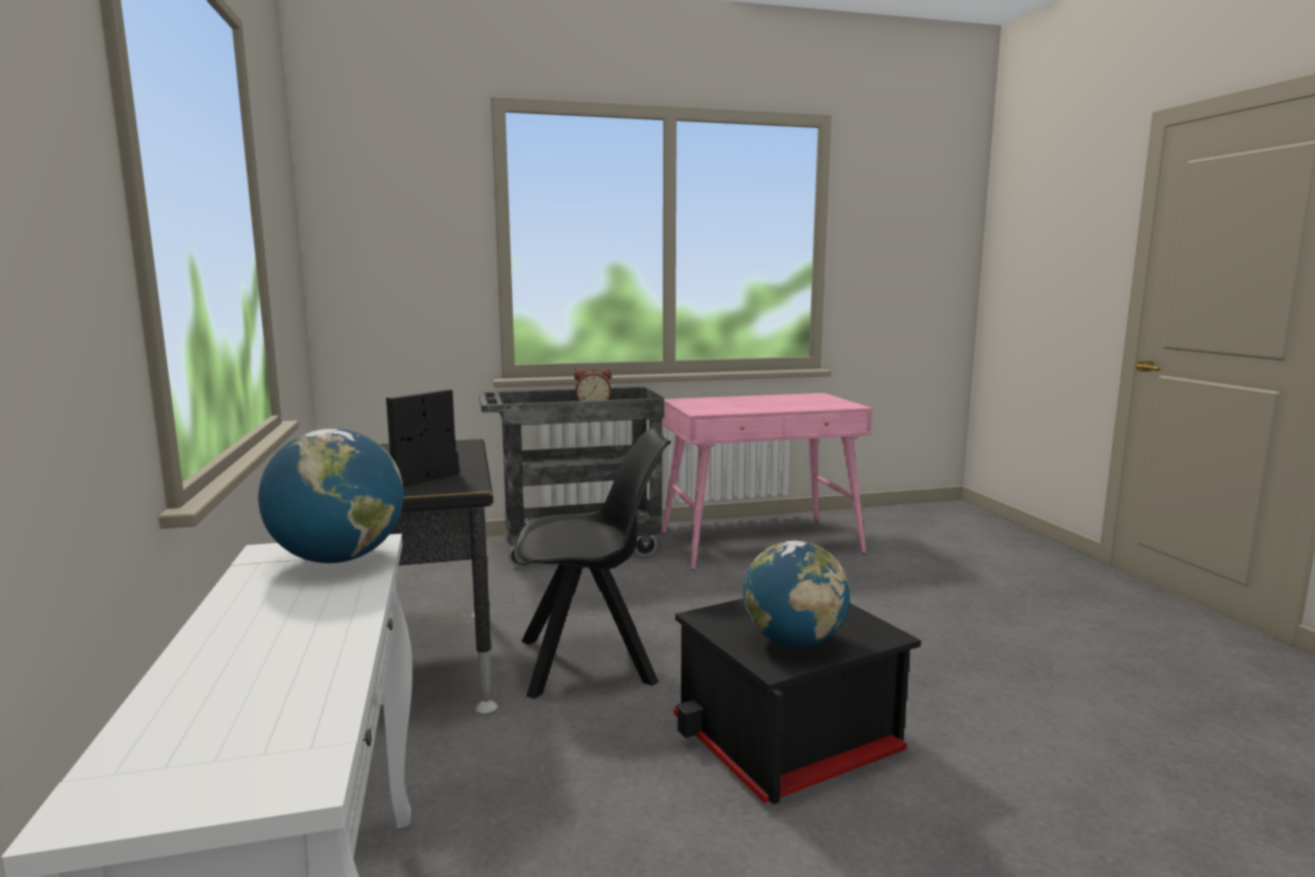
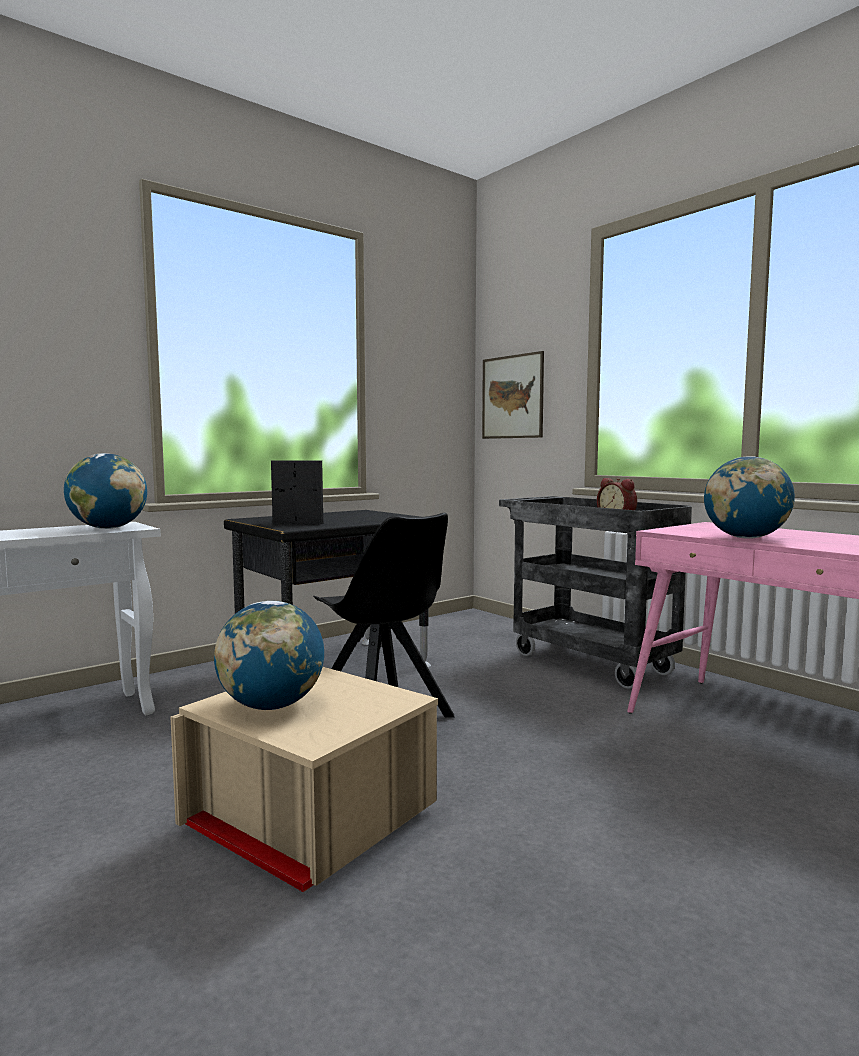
camera: 65 degrees right, 5 degrees down
(379, 274) = (512, 397): none -> picture
(759, 408) = (746, 538): none -> globe
(790, 736) = (310, 823): black storage box -> beige storage box

